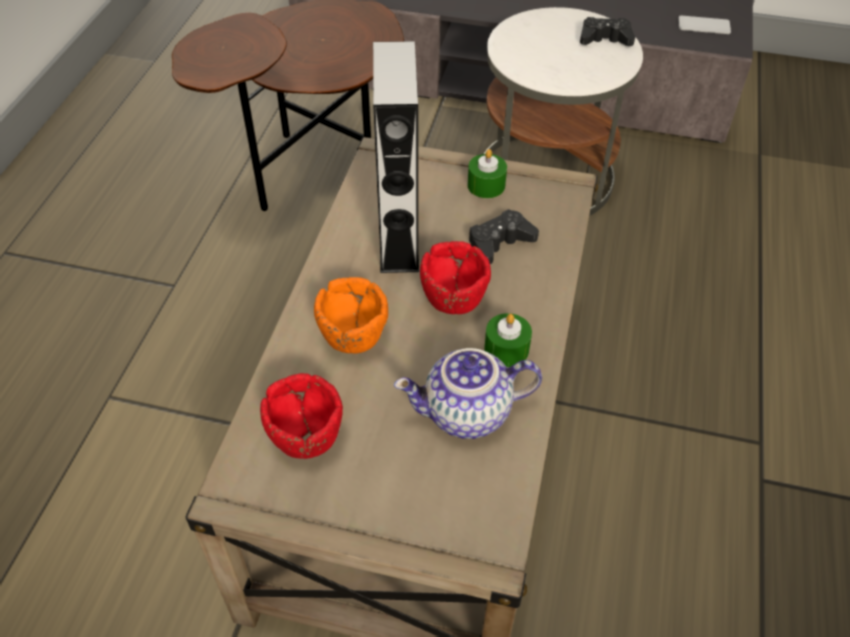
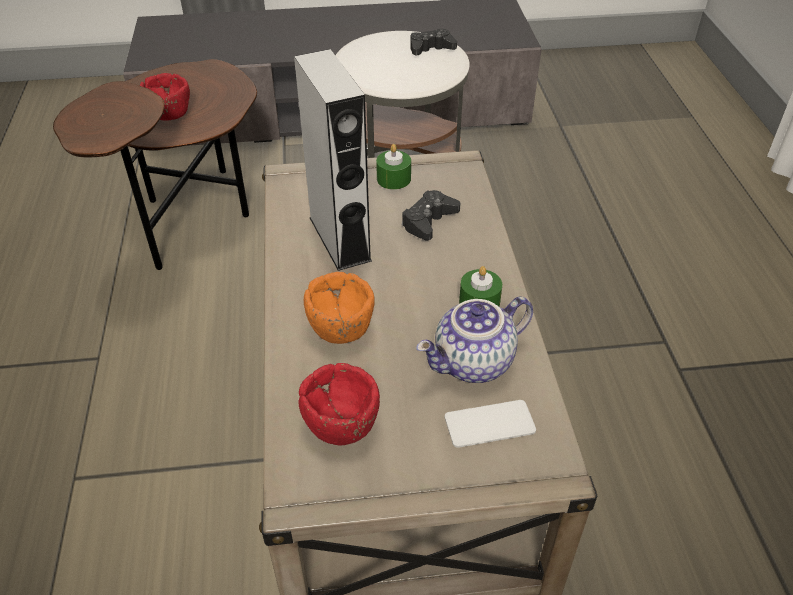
camera: 20 degrees left, 5 degrees down
(454, 299) = (413, 275): red bowl -> red bowl (170, 114)
(704, 26) = (492, 30): phone -> phone (489, 424)

